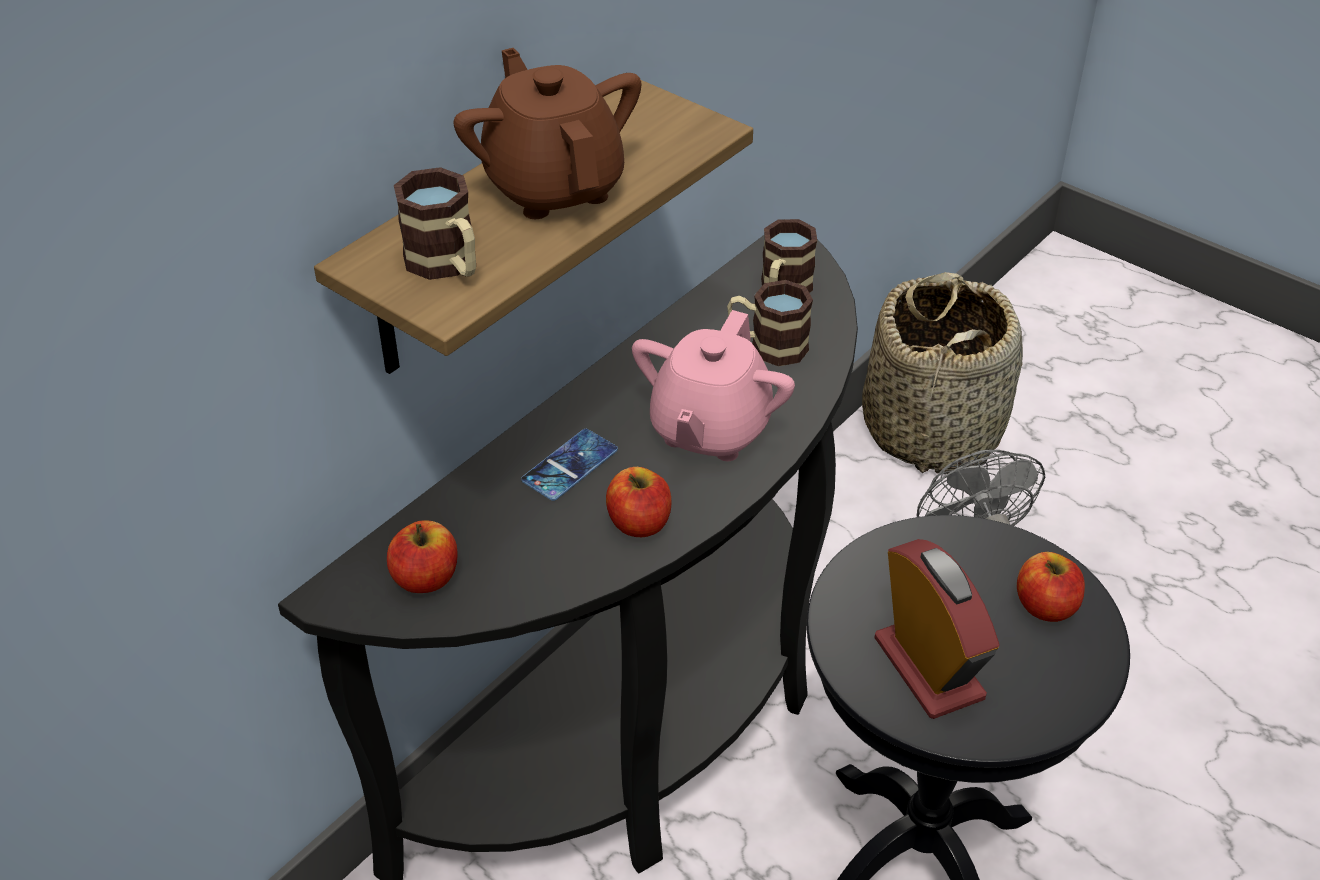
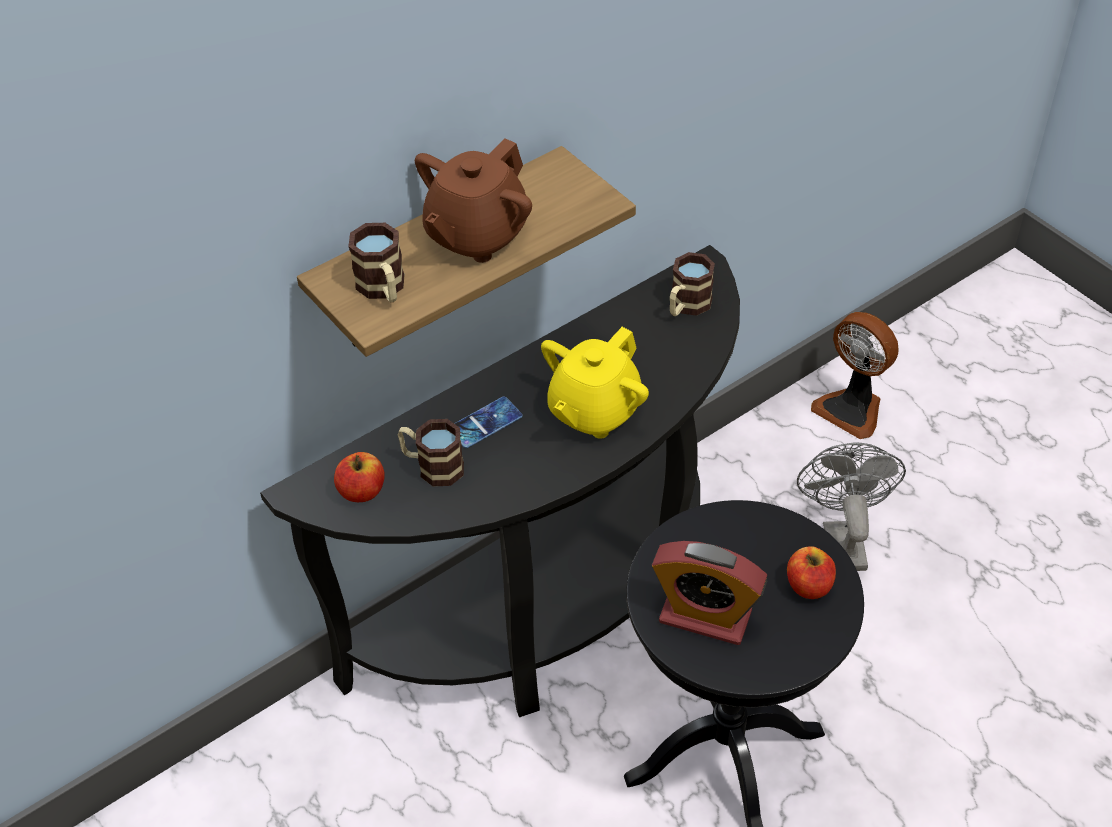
camera: 15 degrees right, 5 degrees up
(554, 186) = (476, 235): brown teapot -> brown teapot turned 135 degrees counterclockwise
(639, 523) = (520, 475): apple -> none
(709, 430) = (593, 411): pink teapot -> yellow teapot
(767, 346) = (658, 351): mug -> mug (432, 466)
(928, 668) = (705, 616): alarm clock -> alarm clock turned 120 degrees clockwise
(933, 429) = (852, 409): basket -> fan

